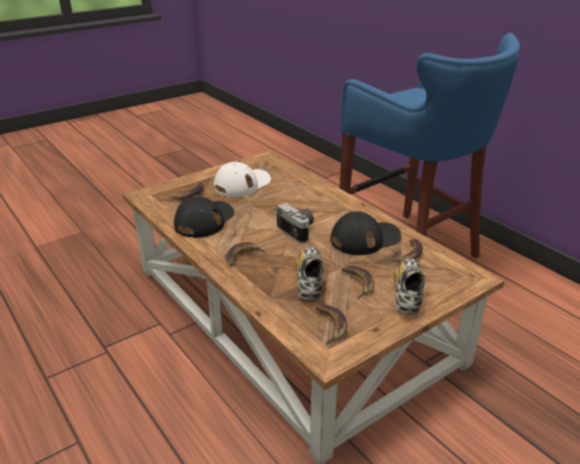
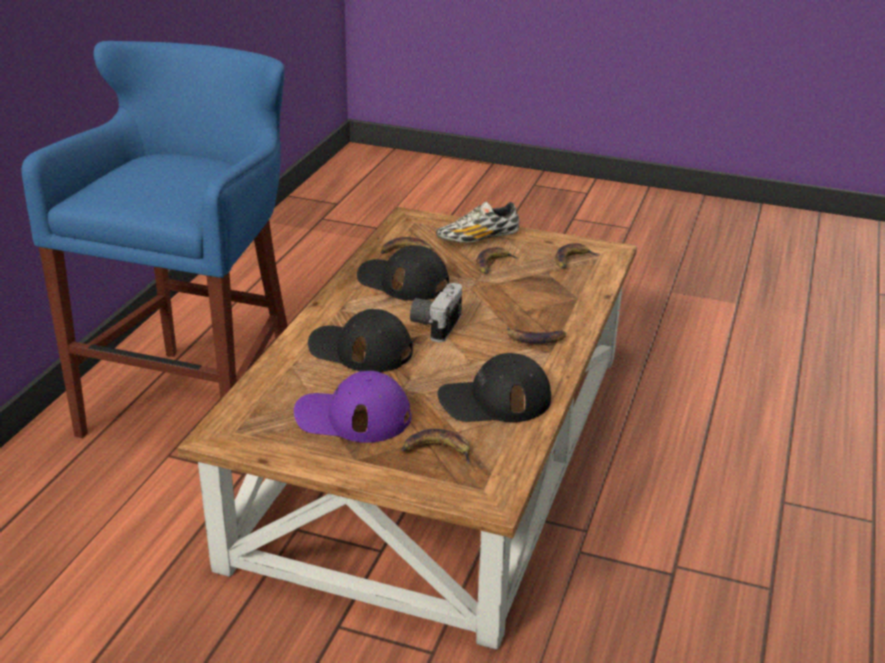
camera: 125 degrees left, 0 degrees up
(242, 184) = (352, 416): white cap -> purple cap
(298, 202) = (360, 349): none -> black cap
(309, 281) = (523, 288): shoe -> none

